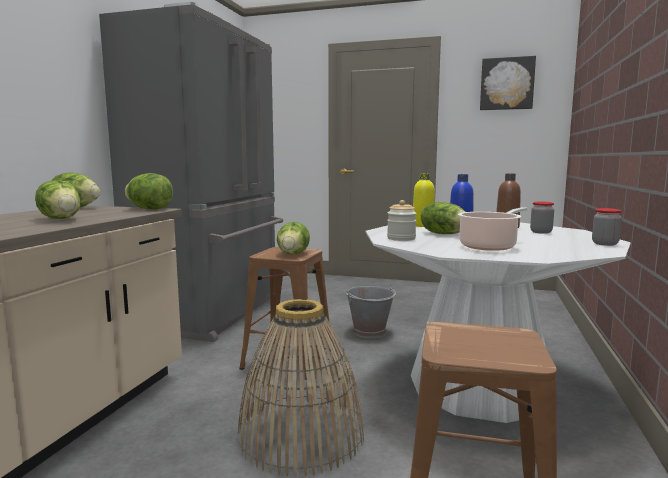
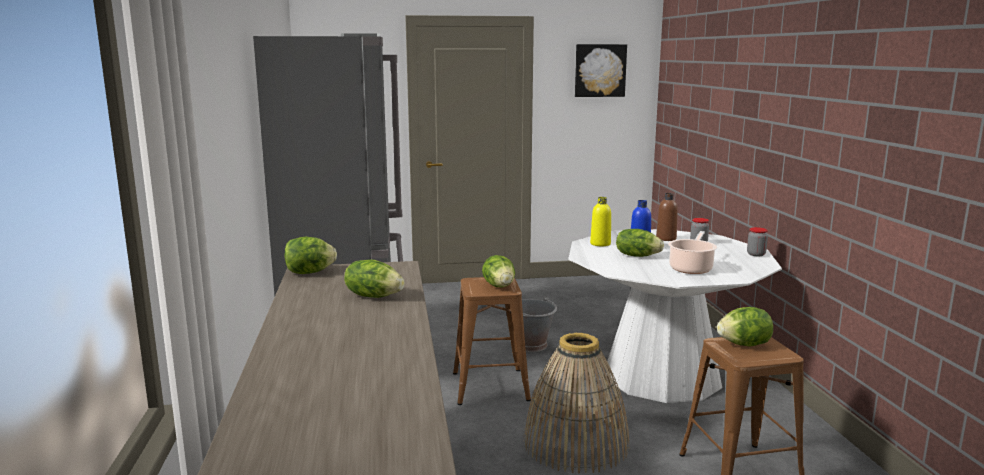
camera: 25 degrees left, 5 degrees up
(150, 209) = (396, 266): lettuce -> lettuce (744, 344)
(401, 238) = (617, 267): jar -> none

